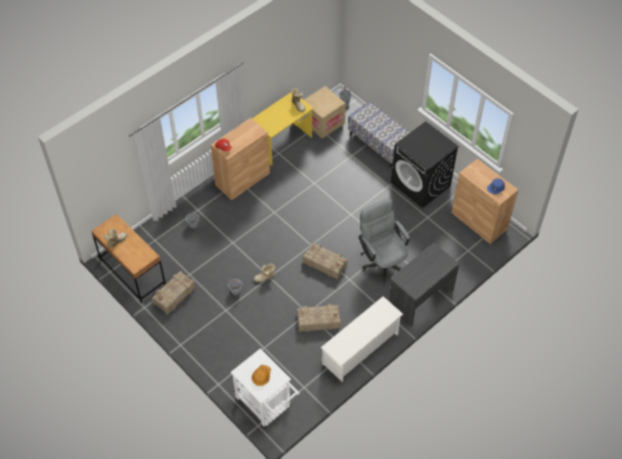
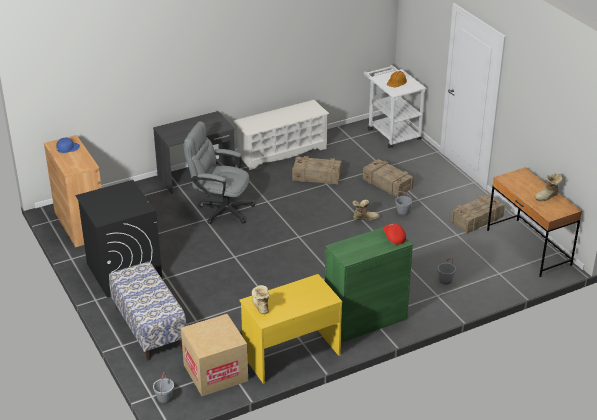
camera: 165 degrees left, 20 degrees down
(242, 179) = (365, 319): brown cabinet -> green cabinet
(324, 264) = (289, 218): crate -> crate (387, 184)
(382, 261) = (220, 209): grey office chair -> grey office chair turned 120 degrees clockwise

